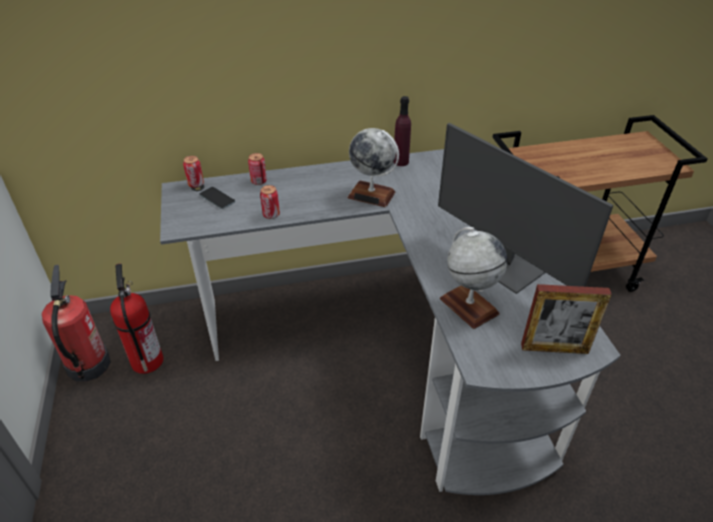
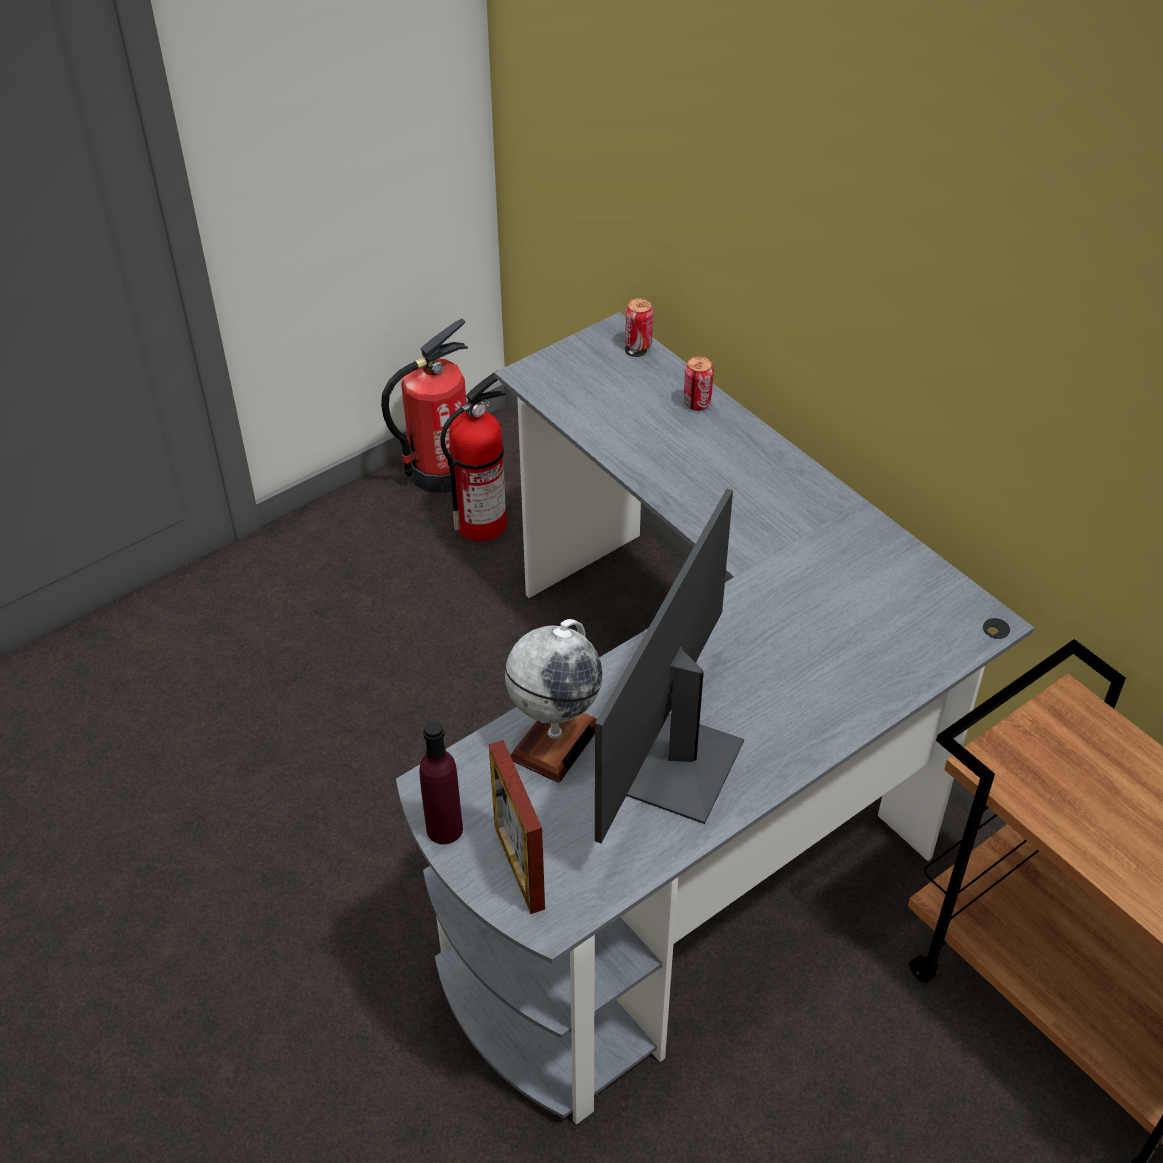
camera: 65 degrees right, 5 degrees up
(217, 198) = (621, 380): phone -> none
(271, 215) = (624, 450): can -> none
(371, 195) = (759, 541): globe -> none
(401, 162) = (889, 546): purple bottle -> purple bottle (444, 829)

